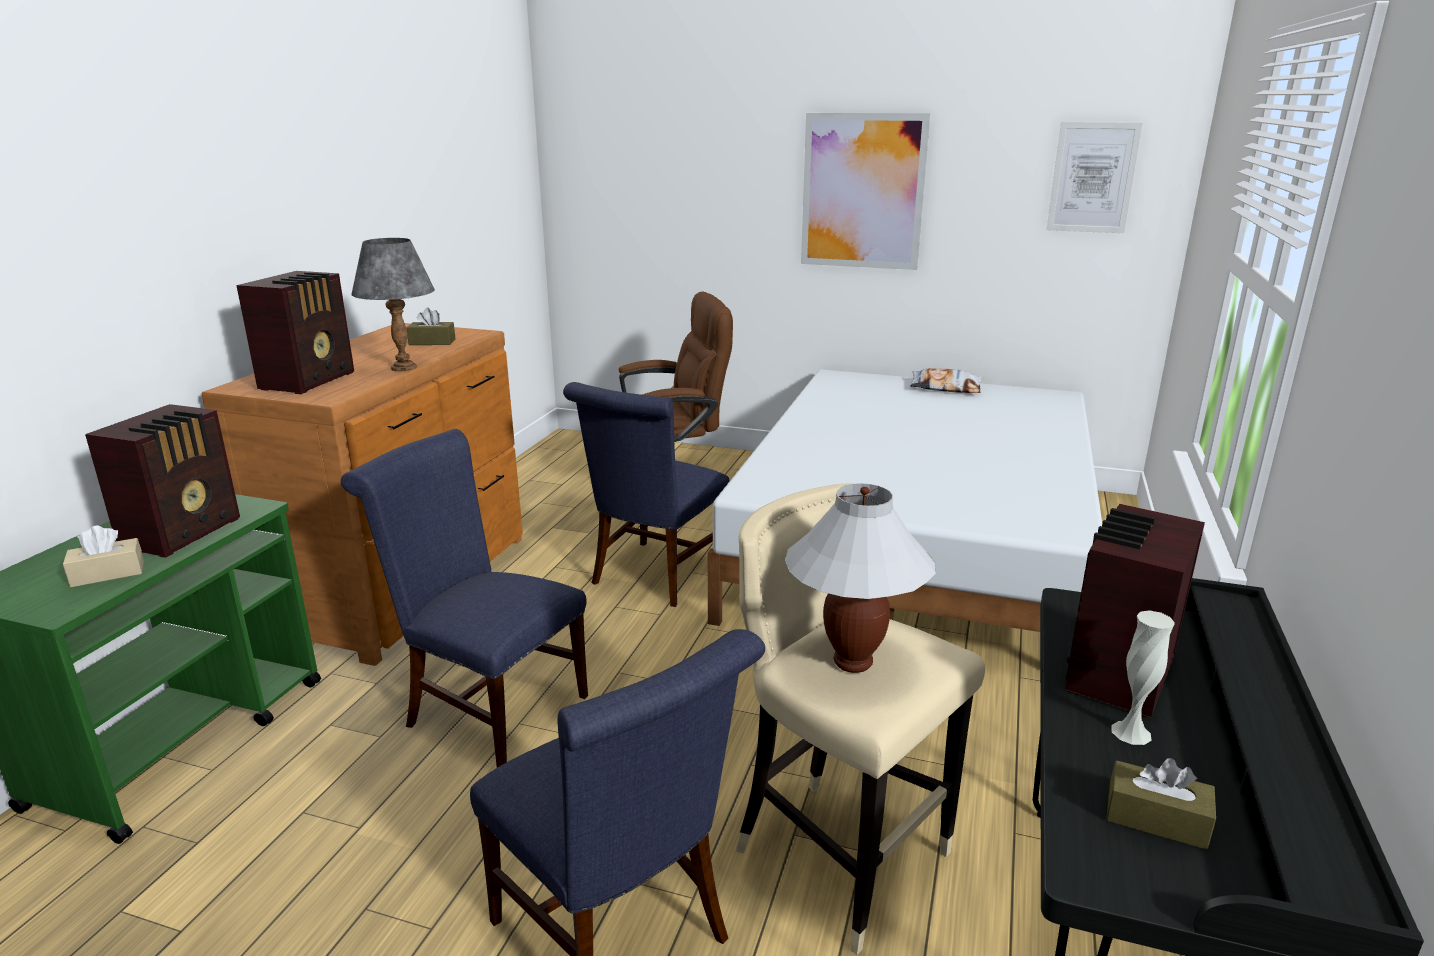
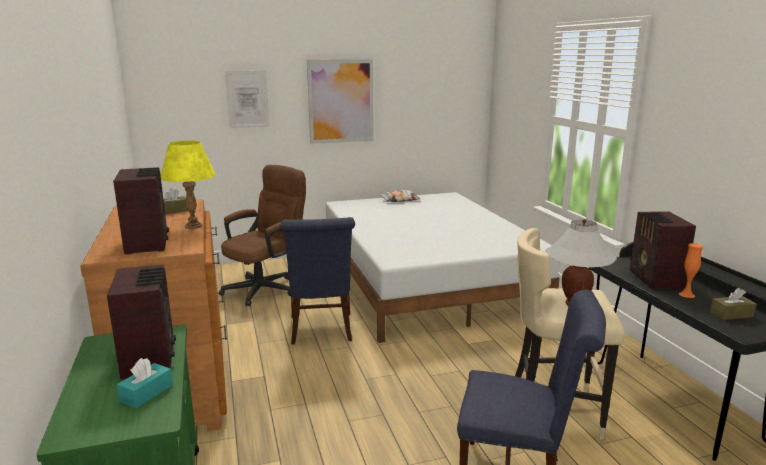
camera: 35 degrees left, 5 degrees down
(108, 574) = (146, 393): beige tissue box -> turquoise tissue box
(404, 367) = (194, 226): grey table lamp -> yellow table lamp
(489, 708) = (322, 421): blue chair -> none
(1092, 178) = (449, 89): picture -> picture (247, 99)
(1131, 732) = (686, 294): white vase -> orange vase

